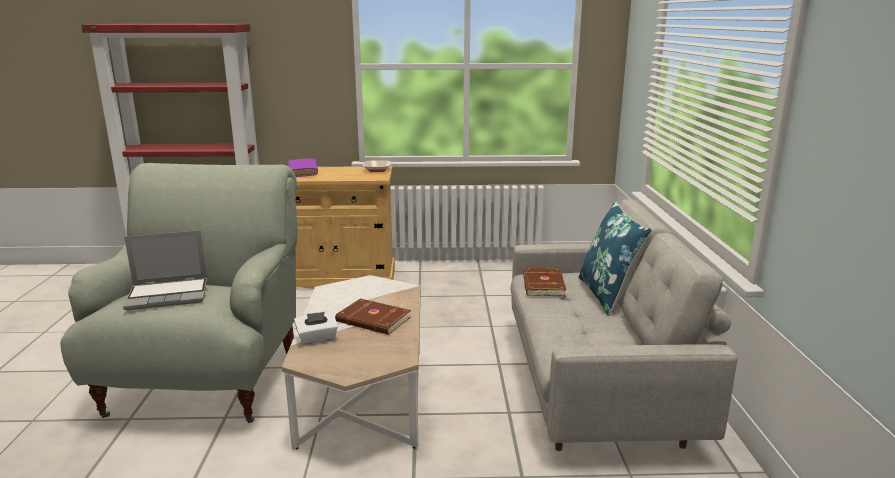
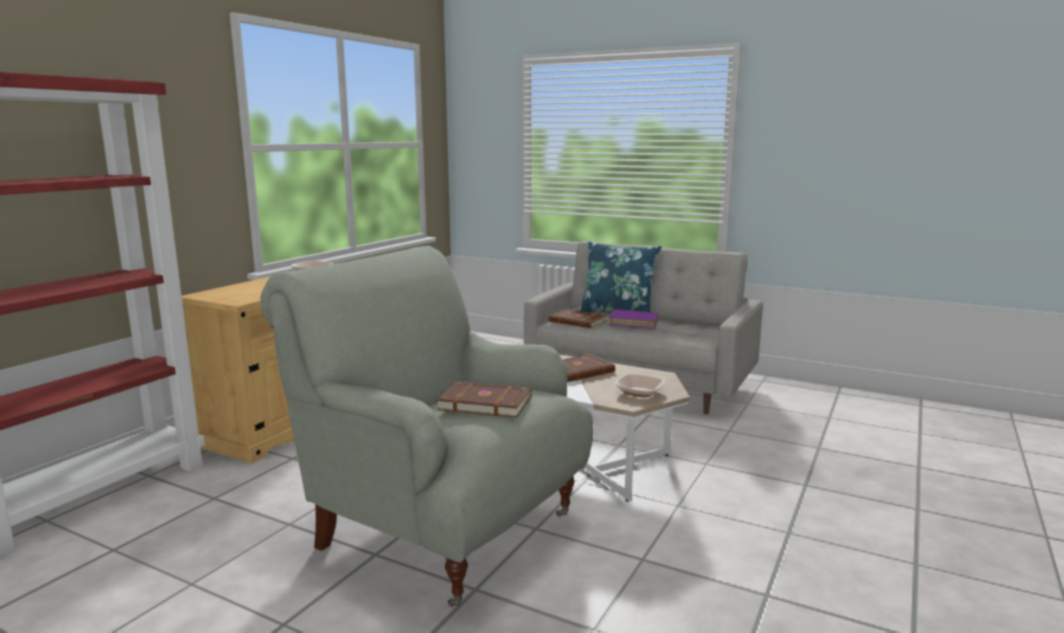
camera: 60 degrees left, 5 degrees down
(169, 295) = (485, 403): laptop -> brown book
(303, 172) = (247, 290): purple book -> purple book (633, 324)
(317, 339) = (592, 393): white tissue box -> none
(337, 358) = (639, 392): none -> bowl

